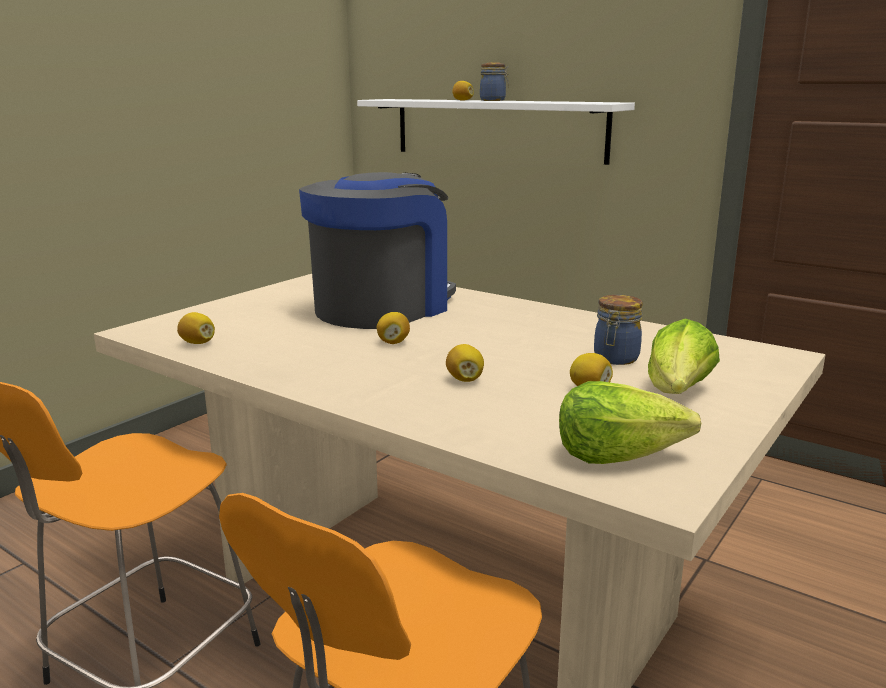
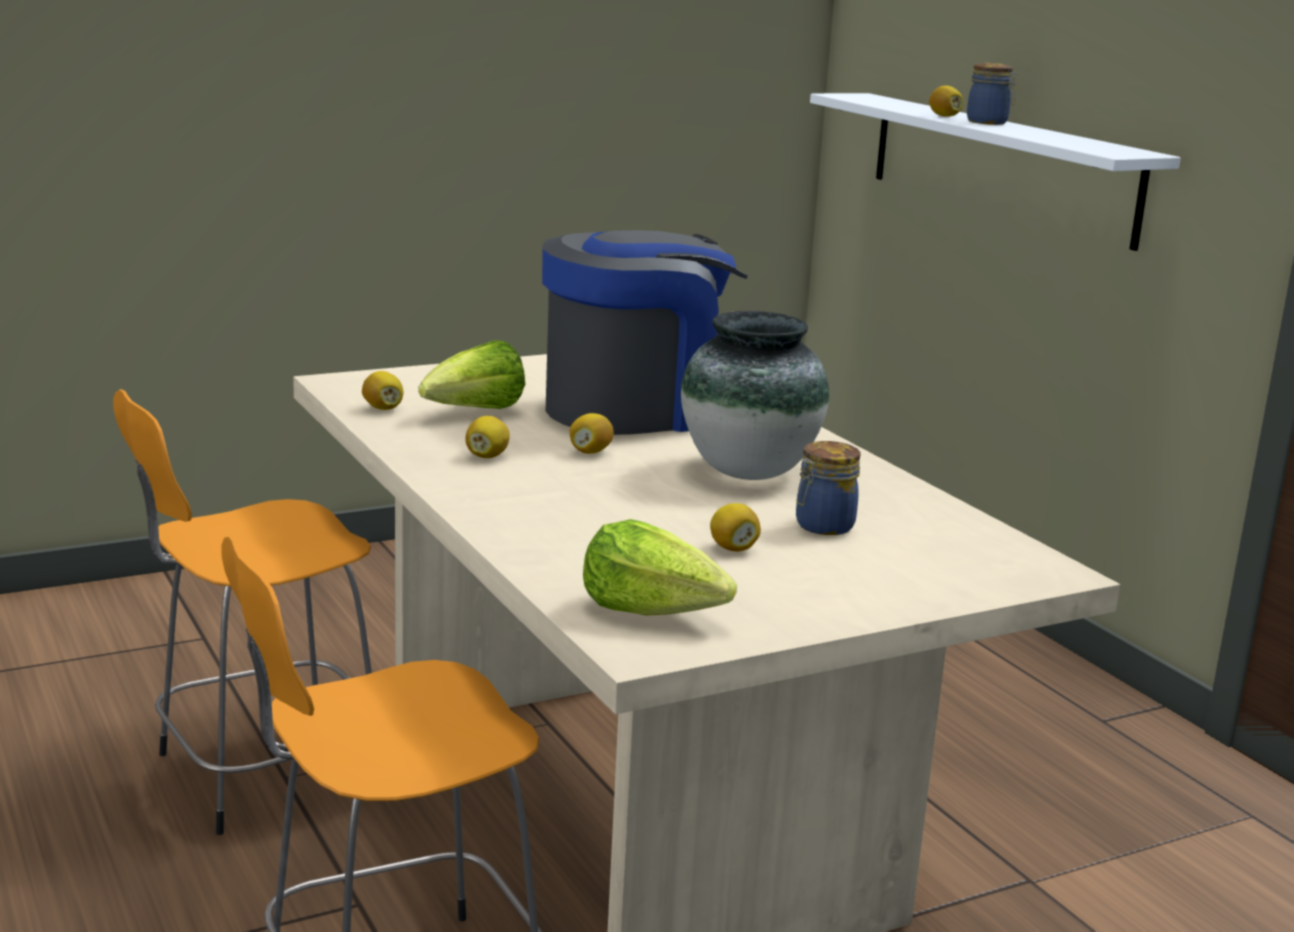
camera: 25 degrees right, 0 degrees up
(465, 379) = (609, 507): lemon -> lemon (487, 456)
(512, 332) = (748, 471): none -> vase
(678, 394) = (827, 577): lettuce -> lettuce (475, 412)

